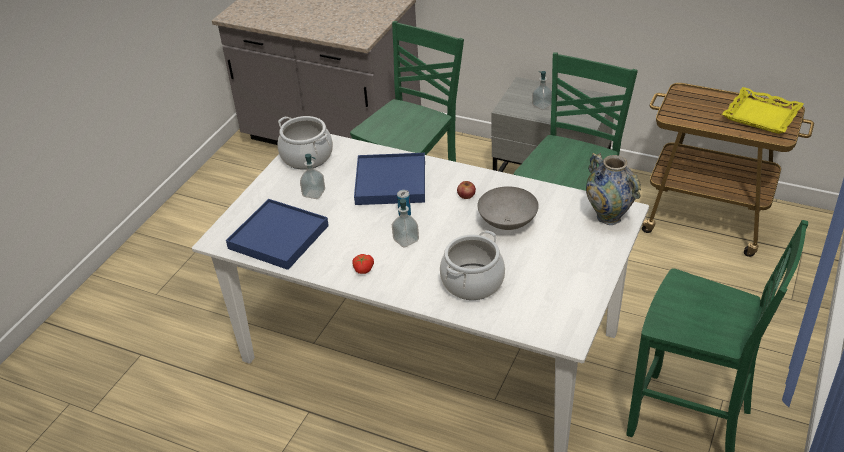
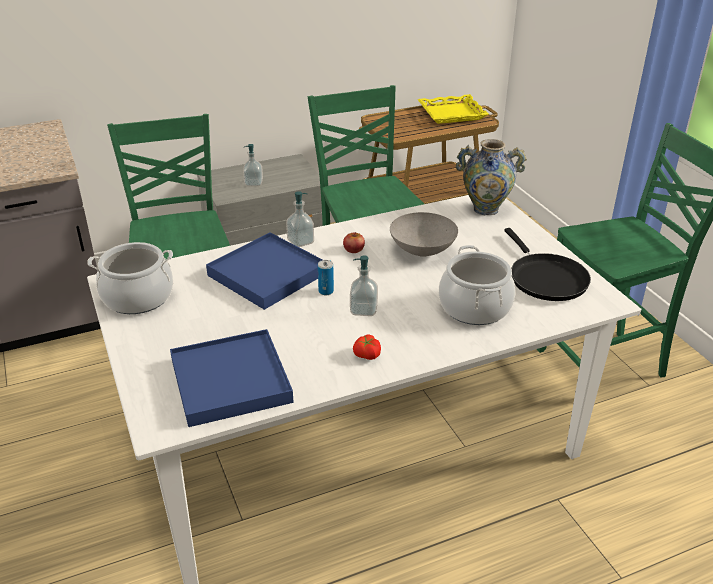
camera: 50 degrees left, 5 degrees down
(314, 193) = (202, 323): soap dispenser -> soap dispenser (300, 241)
(555, 294) = (545, 278): none -> black frying pan

